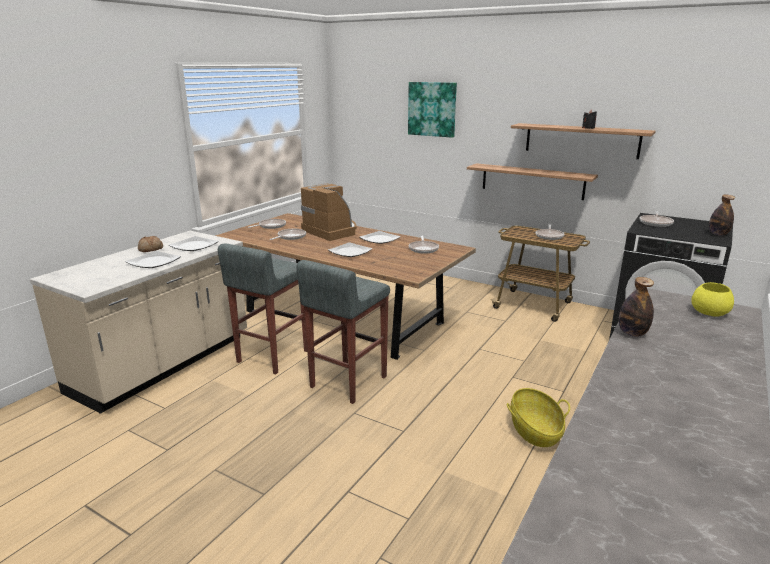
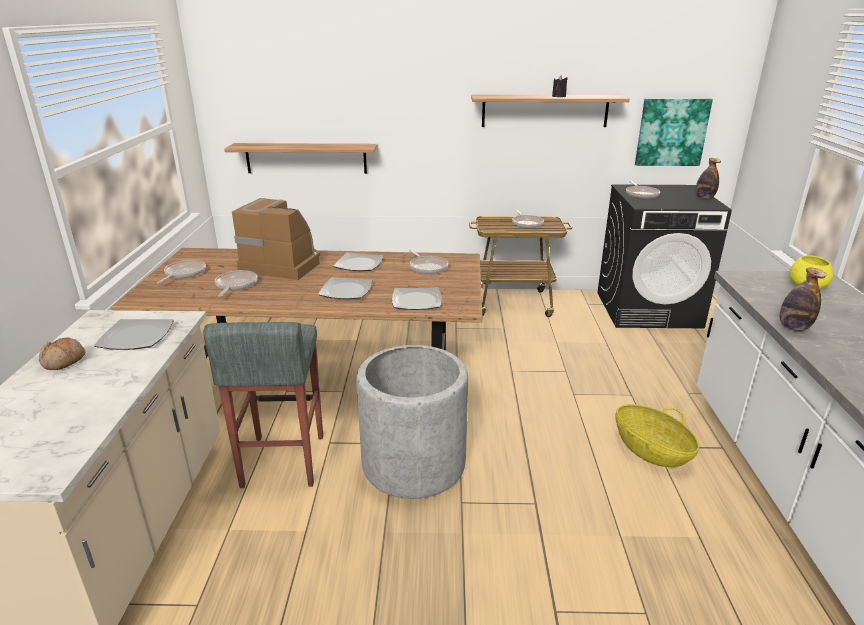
camera: 30 degrees left, 5 degrees up
(153, 262) = (104, 384): plate -> plate (417, 301)
(347, 382) = (413, 463): grey stool -> grey planter
(432, 109) = (354, 82): picture -> picture (671, 132)
(532, 181) = (491, 162): shelf -> shelf (306, 158)

